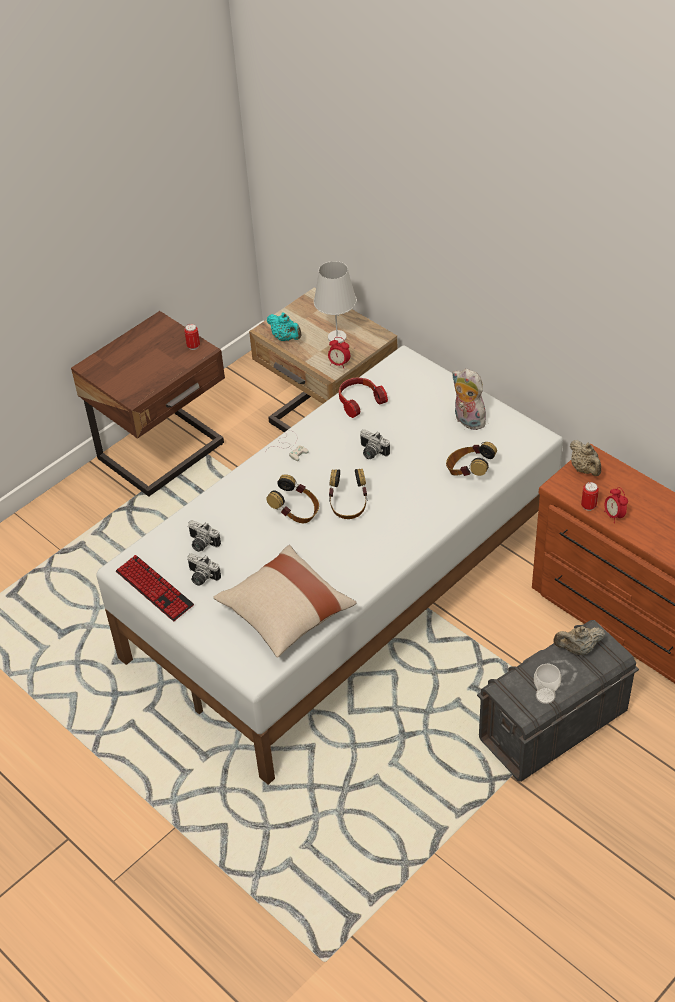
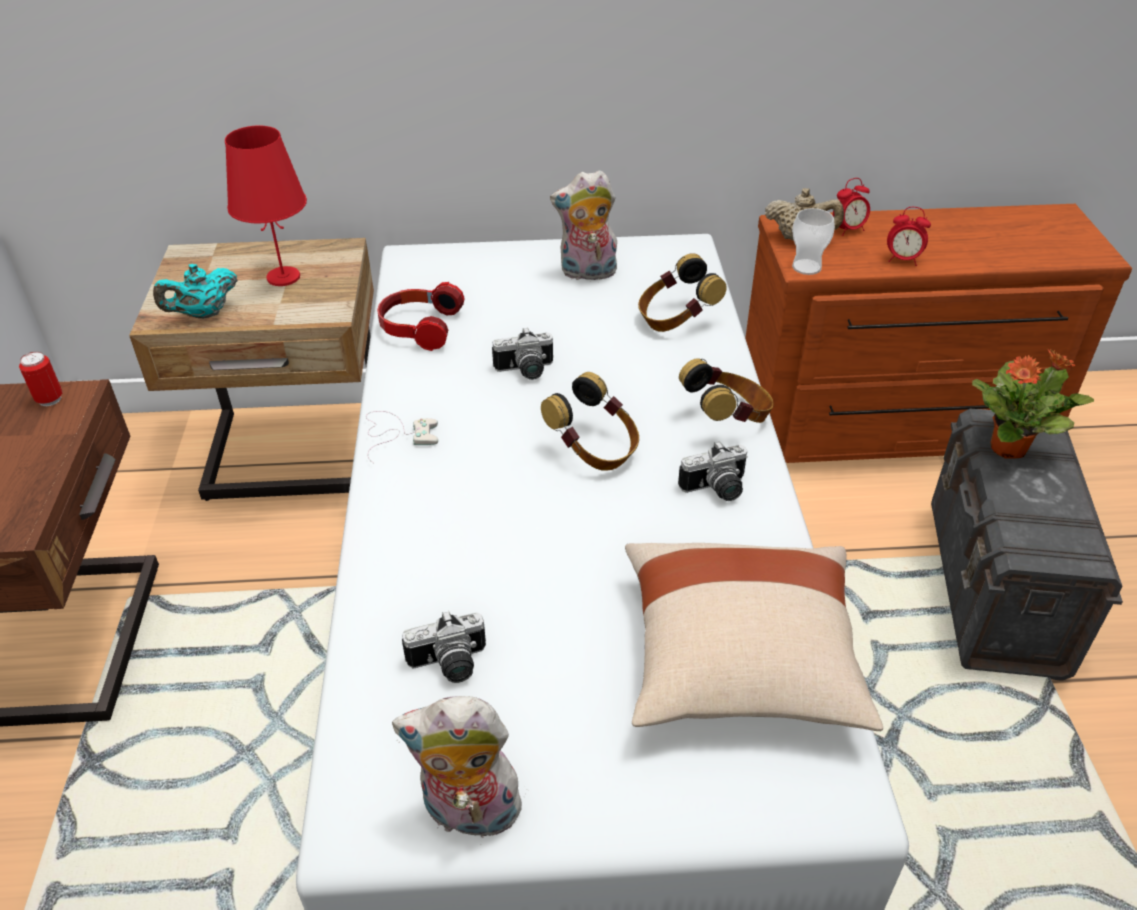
camera: 50 degrees left, 5 degrees down
(154, 589) = (468, 814): keyboard -> plush toy
(201, 577) = (526, 720): camera -> camera (717, 490)
(285, 338) = (204, 314): turquoise teapot -> turquoise teapot turned 150 degrees clockwise
(296, 512) = (535, 508): headphones -> headphones (727, 419)
(337, 337) = (283, 277): white table lamp -> red table lamp
(339, 364) = (330, 302): alarm clock -> alarm clock (848, 230)
(545, 695) = (1070, 522): cup -> cup (806, 267)
(578, 649) = (1009, 448): beige teapot -> potted plant
(588, 506) = (865, 267): can -> none

